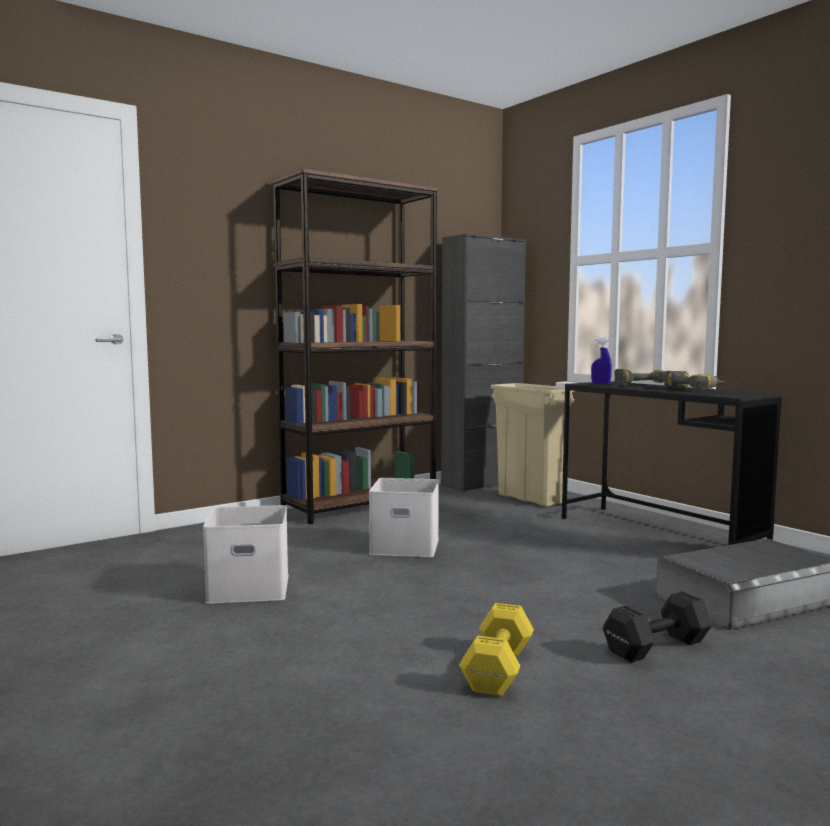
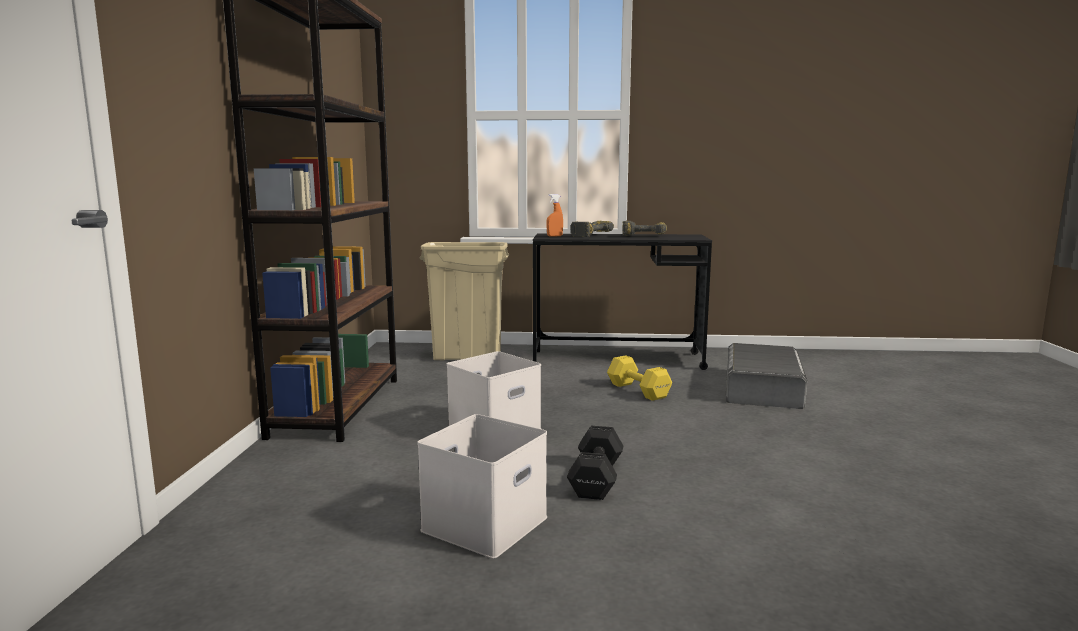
camera: 50 degrees left, 5 degrees up
(481, 483) = (389, 354): black cabinet -> none
(499, 668) = (800, 485): yellow dumbbell -> yellow dumbbell (637, 390)
(600, 383) = (554, 236): blue spray bottle -> orange spray bottle
(654, 647) = (810, 434): black dumbbell -> black dumbbell (595, 480)

